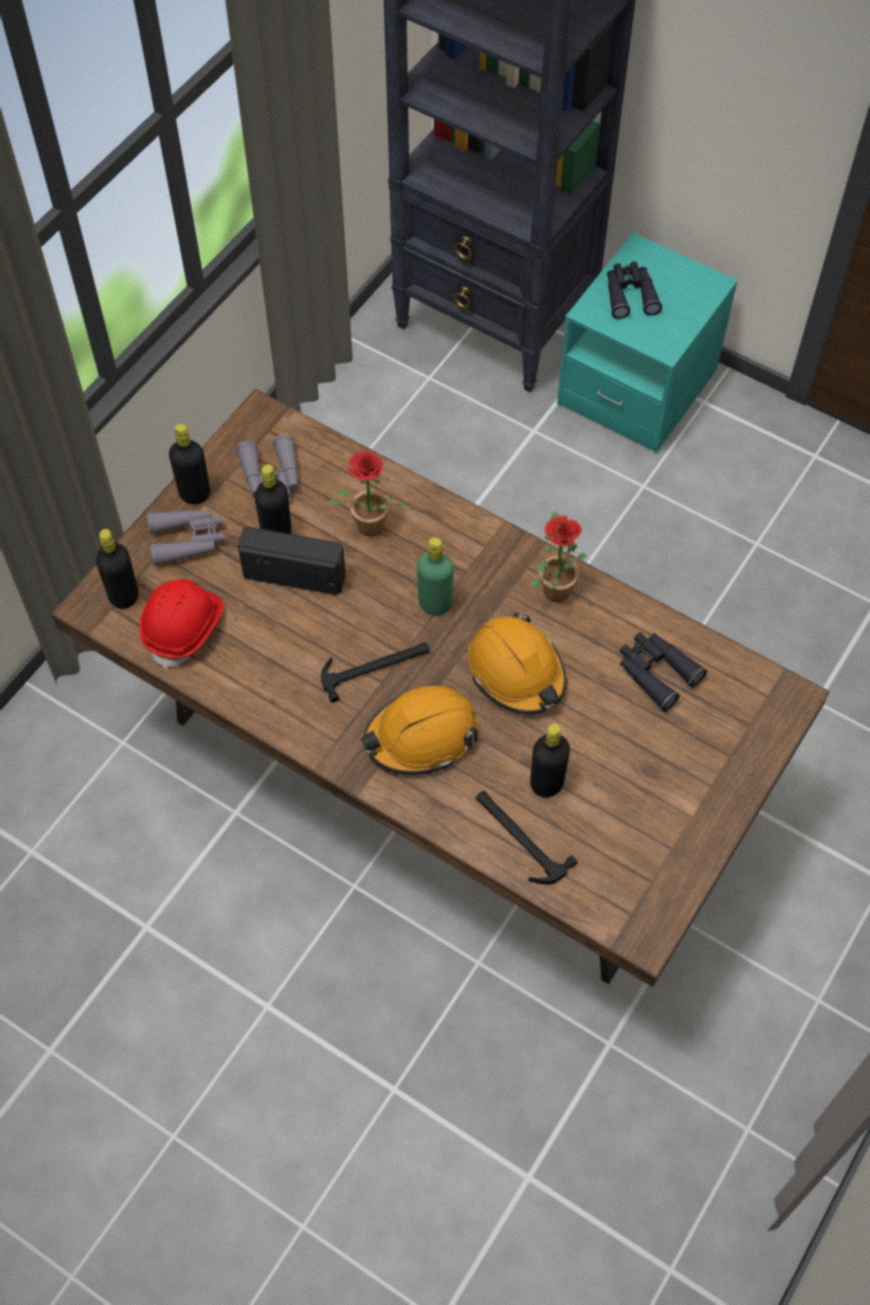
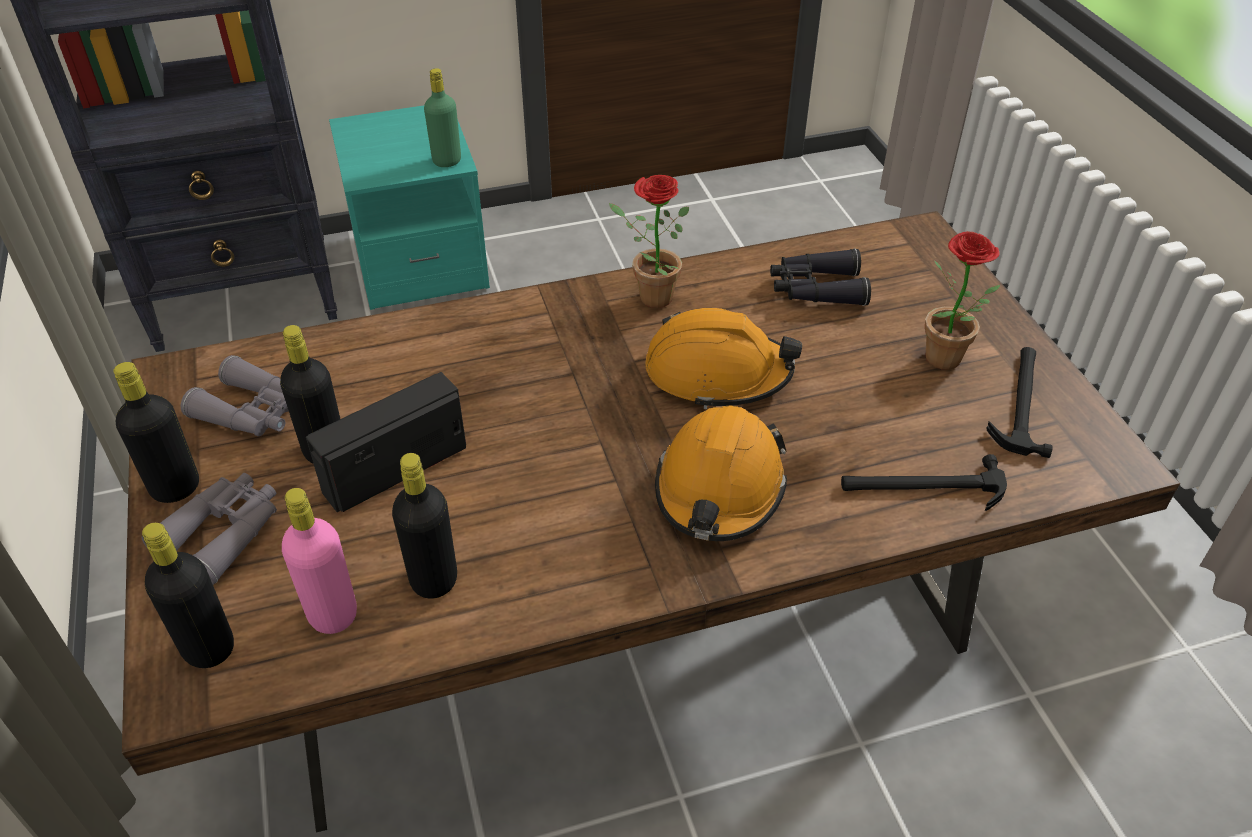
camera: 50 degrees left, 15 degrees down
(184, 628) = (333, 614): red hard hat -> pink bottle
(366, 530) = (418, 380): potted plant -> potted plant (946, 363)
(375, 667) = (590, 473): hammer -> hammer (1021, 402)
(435, 604) = (569, 383): green bottle -> green bottle (447, 161)
(546, 783) = (872, 428): black bottle -> black bottle (434, 579)
(630, 294) = (380, 151): black binoculars -> none

